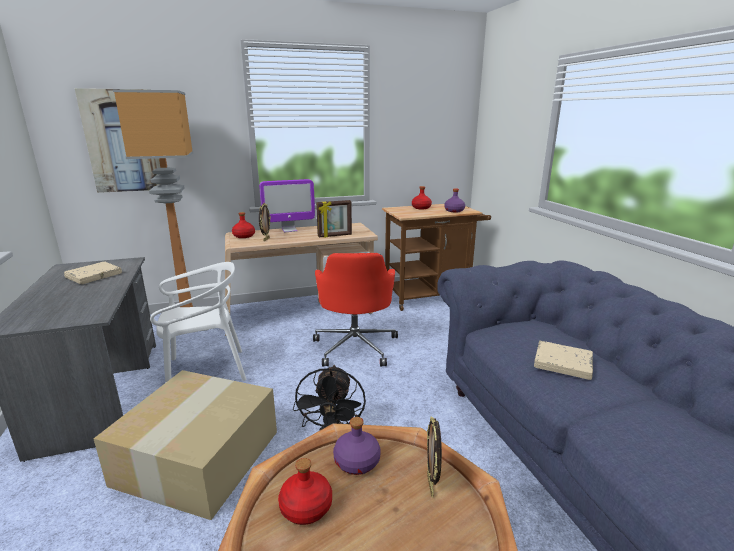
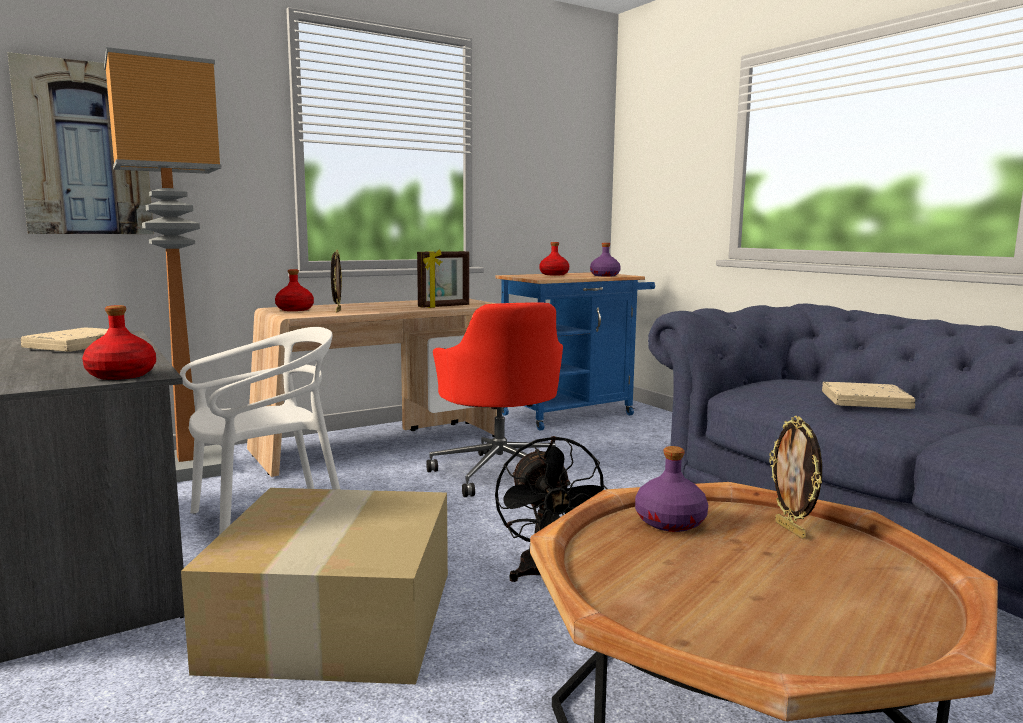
camera: 15 degrees left, 10 degrees down
(289, 230) = (362, 304): monitor -> none
(307, 507) = (645, 566): red bottle -> red bottle (122, 375)
(431, 296) = (574, 413): brown cart -> blue cart

